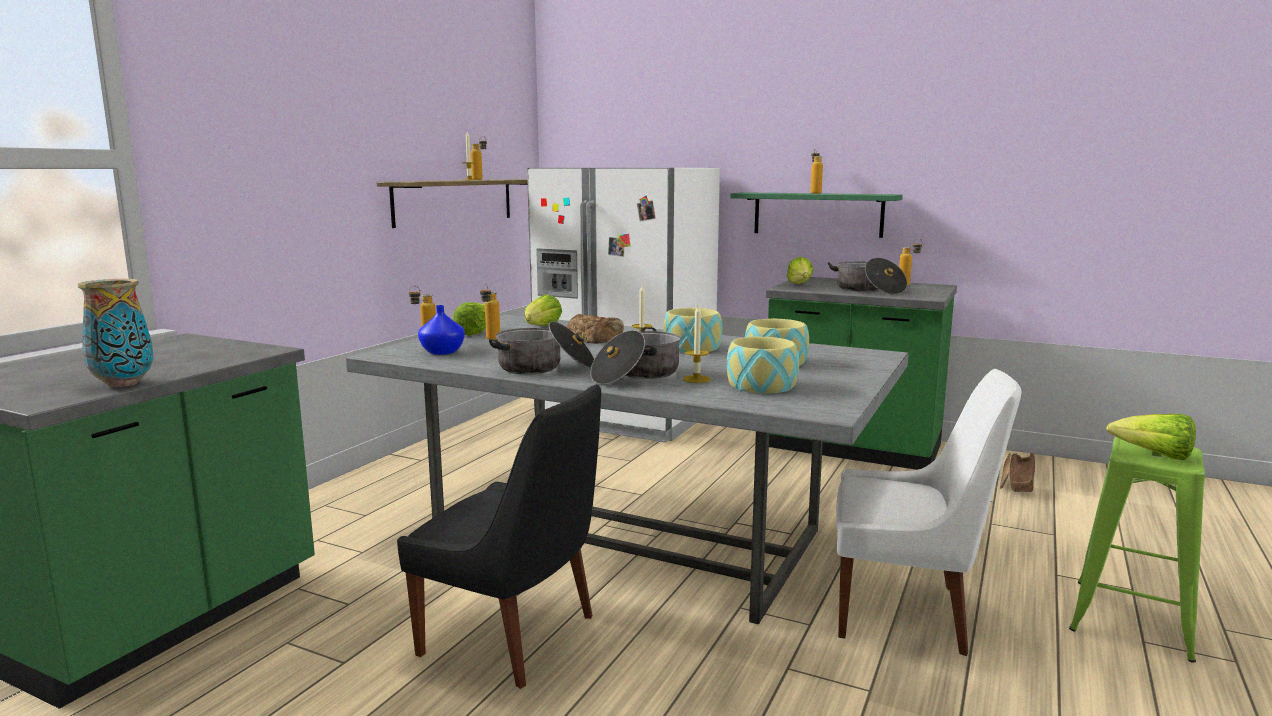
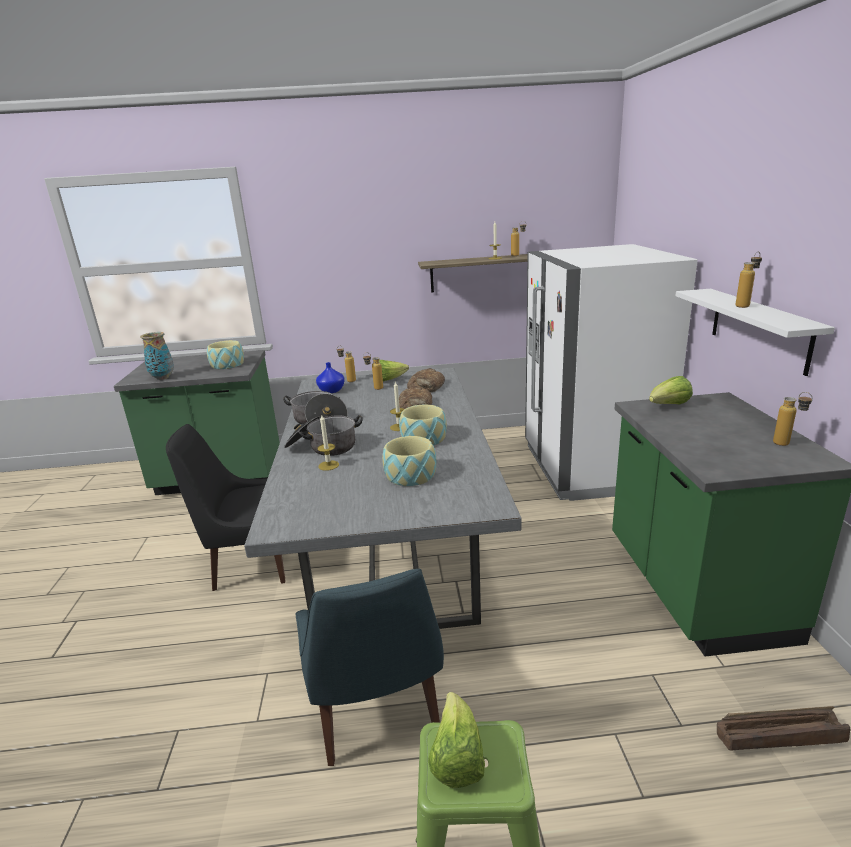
camera: 60 degrees right, 10 degrees up
(514, 637) = (251, 563): black chair -> black chair turned 90 degrees clockwise
(541, 327) = (426, 386): lettuce -> bread
(761, 385) = (330, 488): bowl -> bowl (227, 364)
(817, 214) = (759, 329): green shelf -> white shelf
(868, 290) = (702, 435): cooking pot -> none
(906, 613) = (377, 713): white chair -> blue chair

